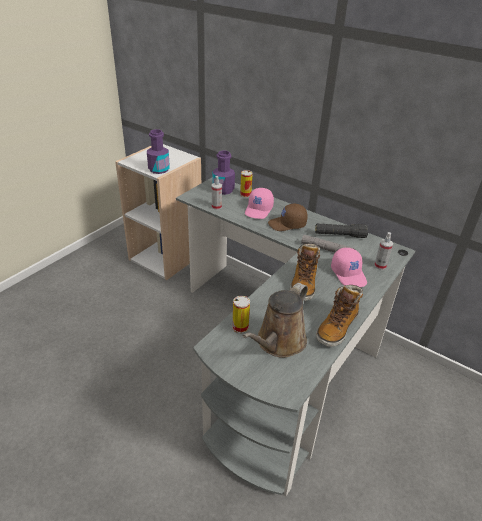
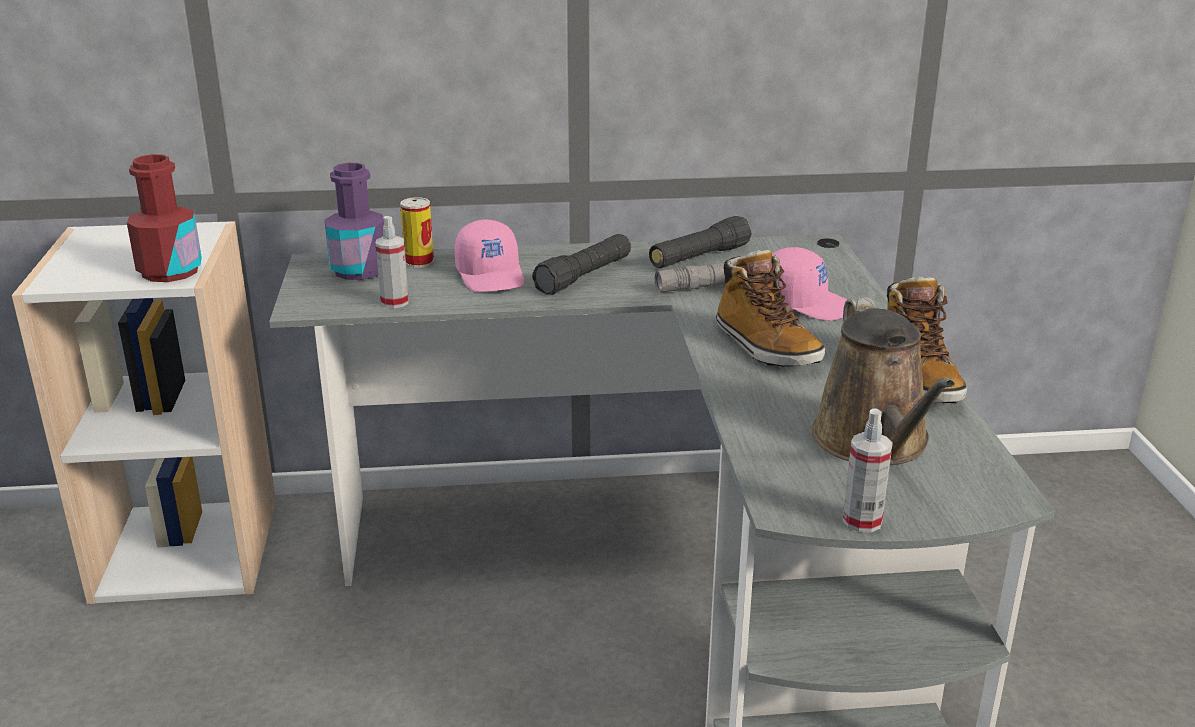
camera: 40 degrees left, 10 degrees down
(159, 169) = (170, 271): purple bottle -> red bottle
(240, 327) = (779, 455): can -> none
(287, 224) = (584, 277): brown cap -> black flashlight
(380, 265) = (828, 272): spray bottle -> spray bottle (862, 521)

